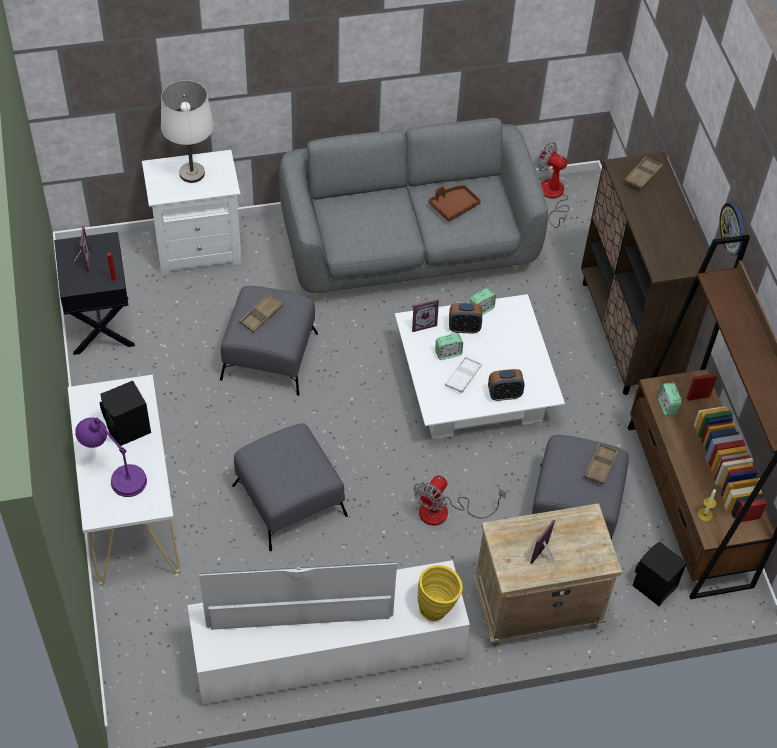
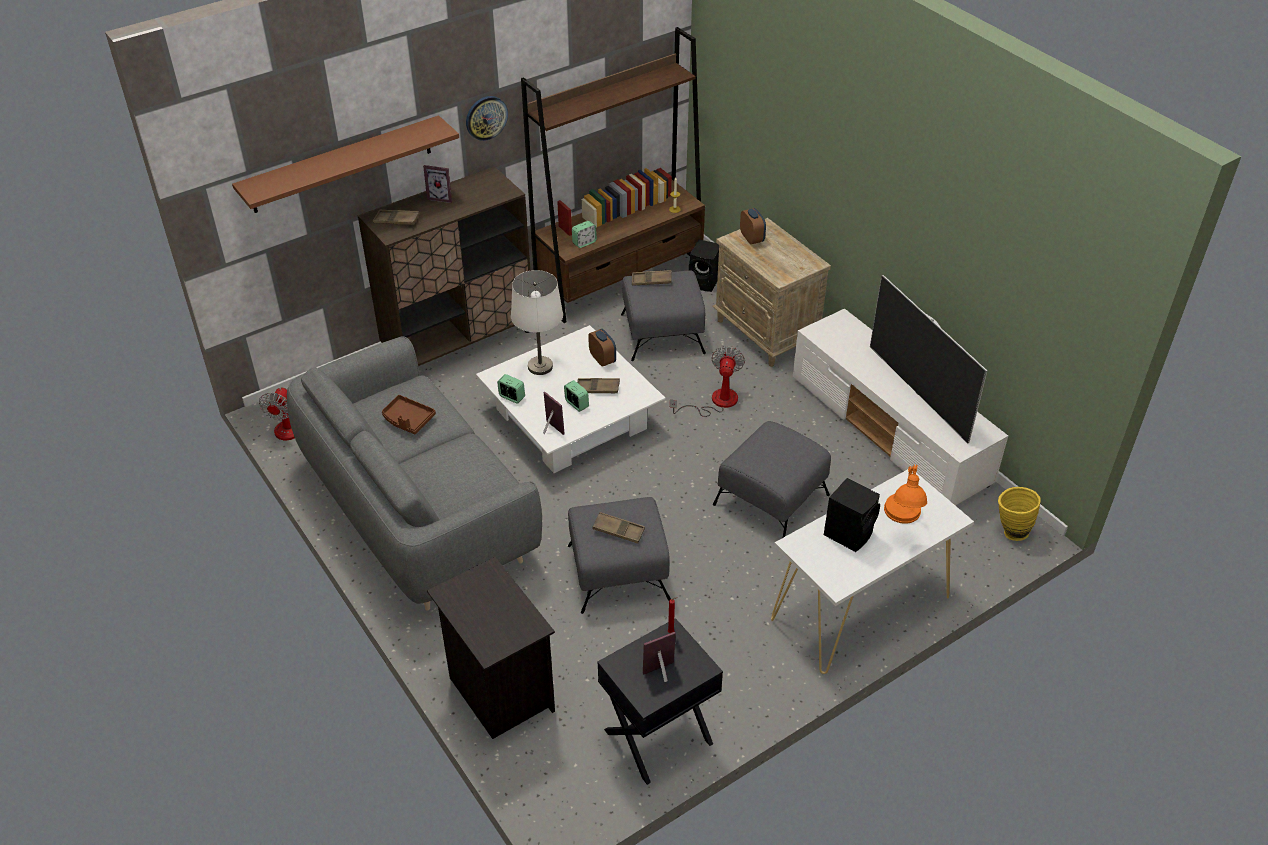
camera: 110 degrees left, 10 degrees down
(115, 474) = (902, 522): purple table lamp -> orange table lamp
(192, 174) = (484, 610): white table lamp -> white table lamp (540, 366)
(198, 248) = (498, 692): white nightstand -> black nightstand
(437, 607) = (844, 327): yellow vase -> yellow vase (1010, 531)
(444, 512) = (715, 402): fan -> fan turned 90 degrees counterclockwise
(463, 376) = (597, 388): white tray -> brown tray
(464, 328) = (540, 402): alarm clock -> alarm clock (752, 238)
(545, 557) = (784, 252): picture frame -> picture frame (441, 197)
(677, 103) = (341, 164): none -> brown shelf

